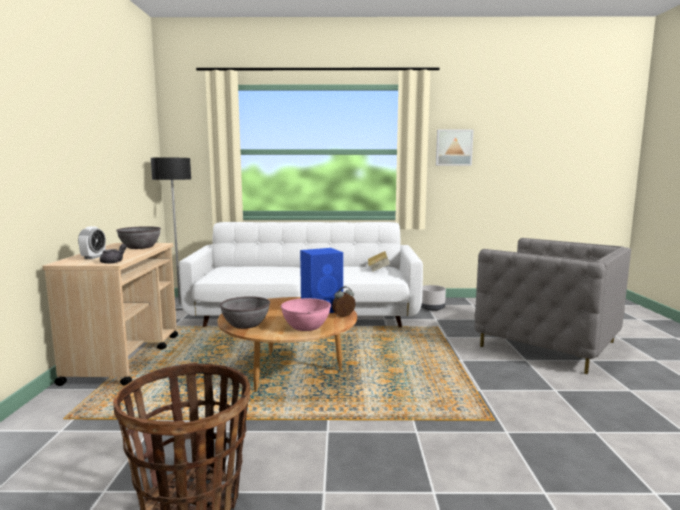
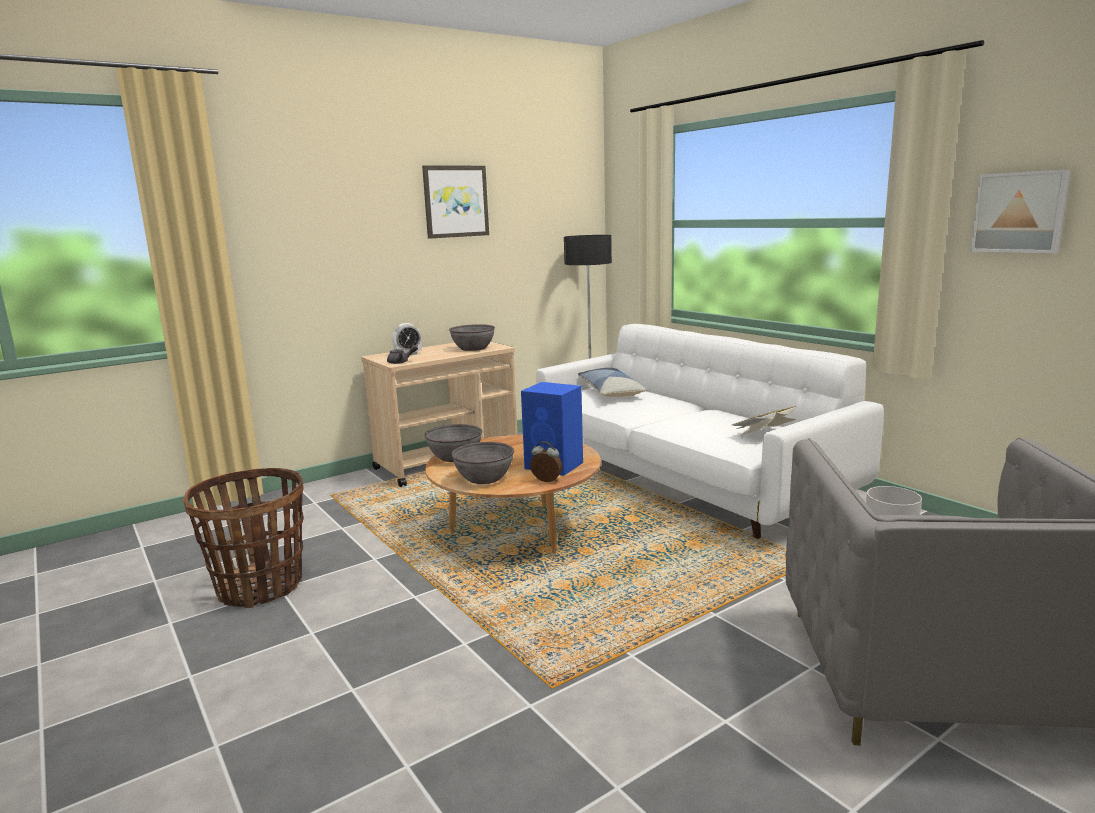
camera: 55 degrees right, 5 degrees up
(90, 116) = (455, 201): none -> picture
(239, 269) = (611, 392): none -> pillow
(306, 326) = (484, 478): pink bowl -> grey bowl

